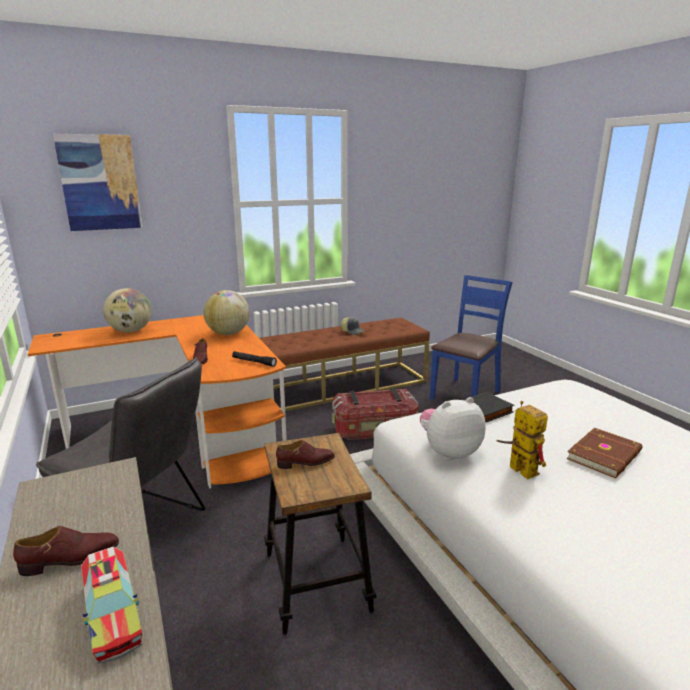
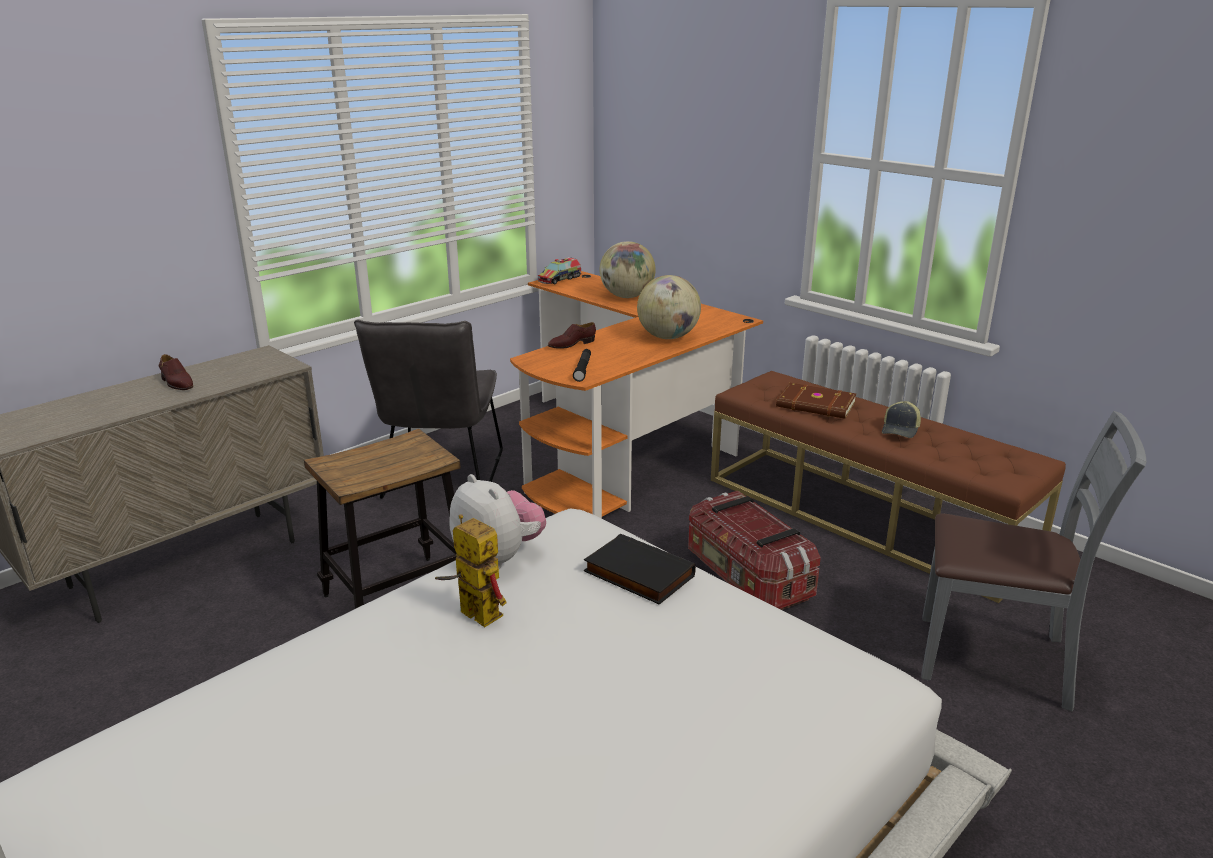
camera: 70 degrees right, 5 degrees up
(100, 183) = (670, 104): picture -> none
(113, 614) = (122, 408): toy truck -> toy truck (559, 279)
(306, 462) = (389, 456): brown shoe -> none
(465, 394) = (995, 660): blue chair -> grey chair
(517, 468) = (472, 612): toy robot -> toy robot turned 90 degrees counterclockwise
(605, 455) = (548, 701): brown book -> brown book (816, 405)

